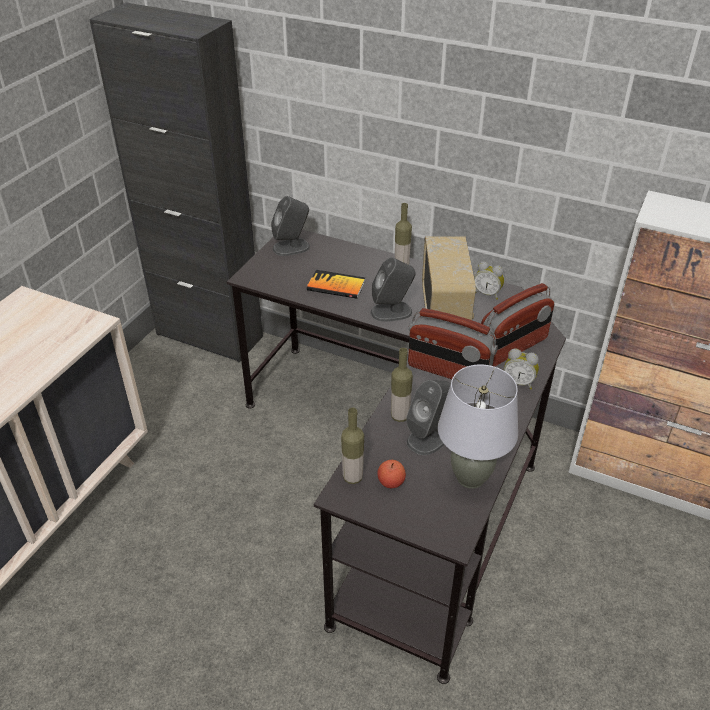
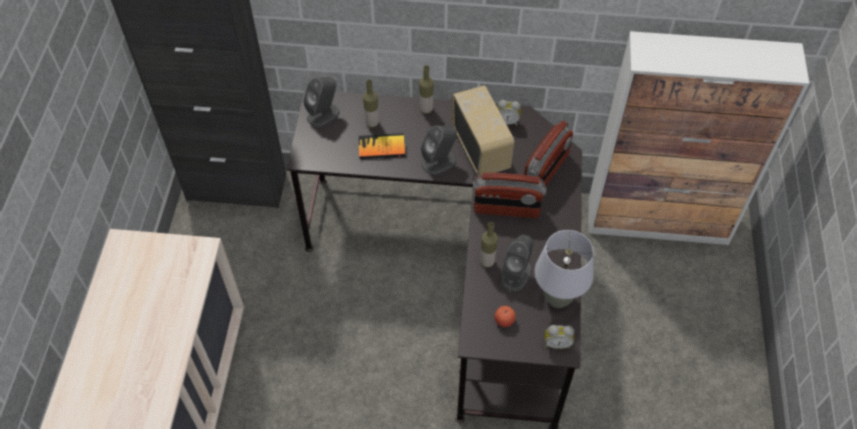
camera: 20 degrees left, 15 degrees up
(352, 477) = (476, 325): bottle -> bottle (372, 123)
(518, 382) = (561, 204): alarm clock -> alarm clock (557, 343)

